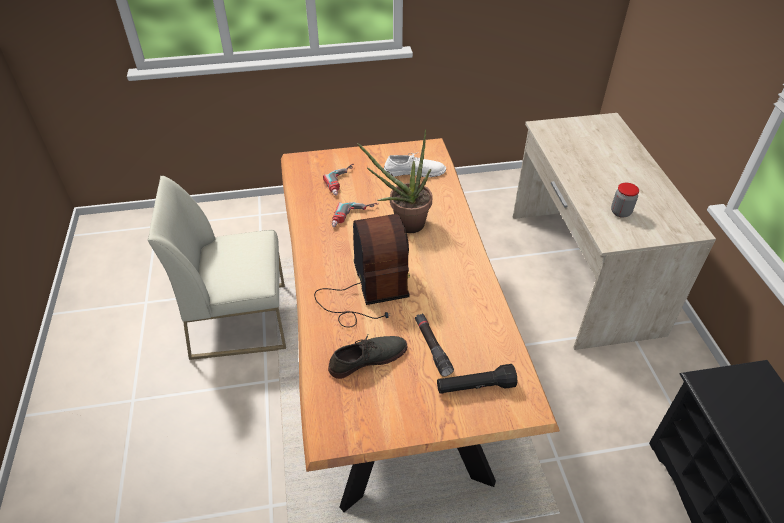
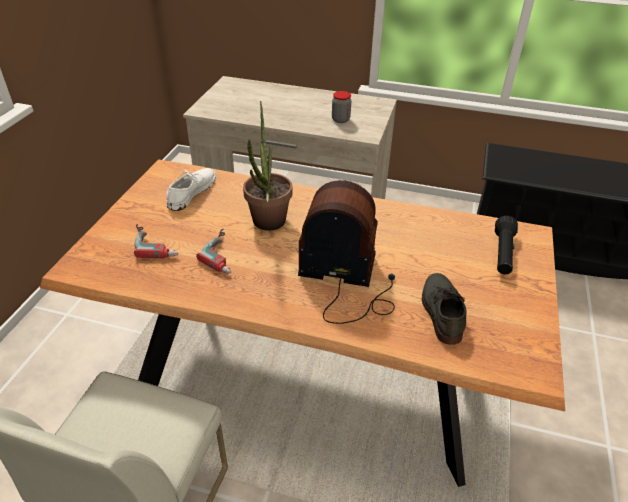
camera: 65 degrees left, 5 degrees down
(432, 347) = (446, 263): black flashlight -> none

